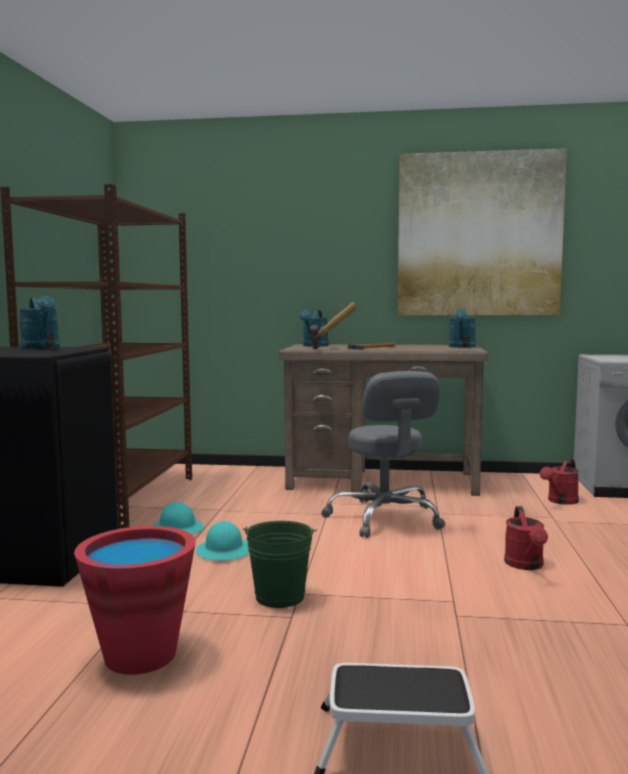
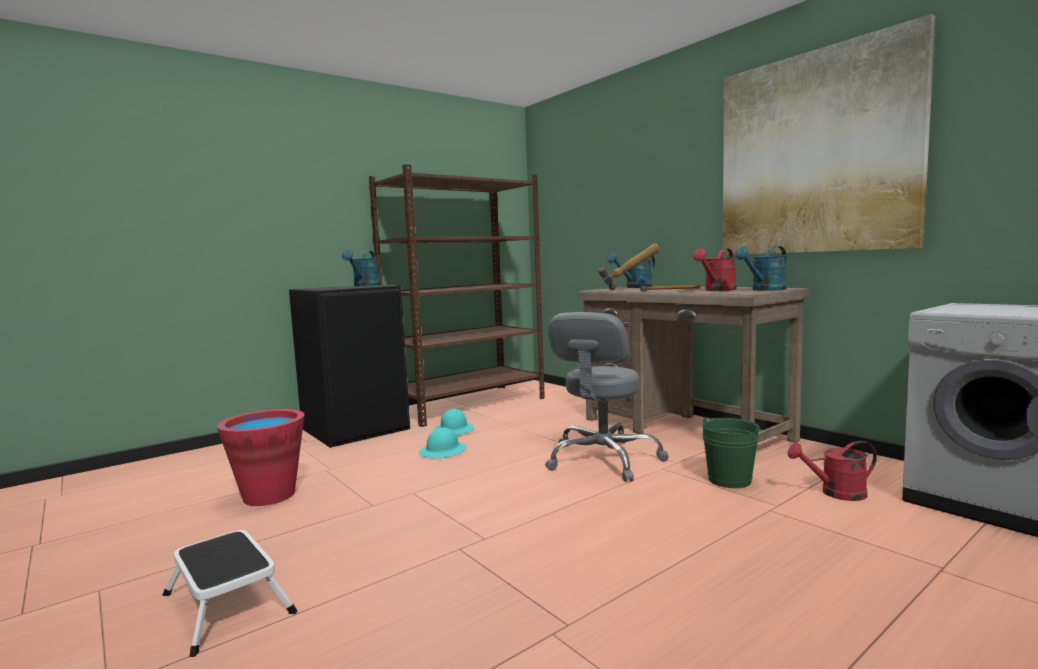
camera: 45 degrees right, 0 degrees up
(280, 597) = (398, 491): green bucket -> green bucket (729, 480)
(526, 565) = (619, 537): red watering can -> red watering can (717, 290)

